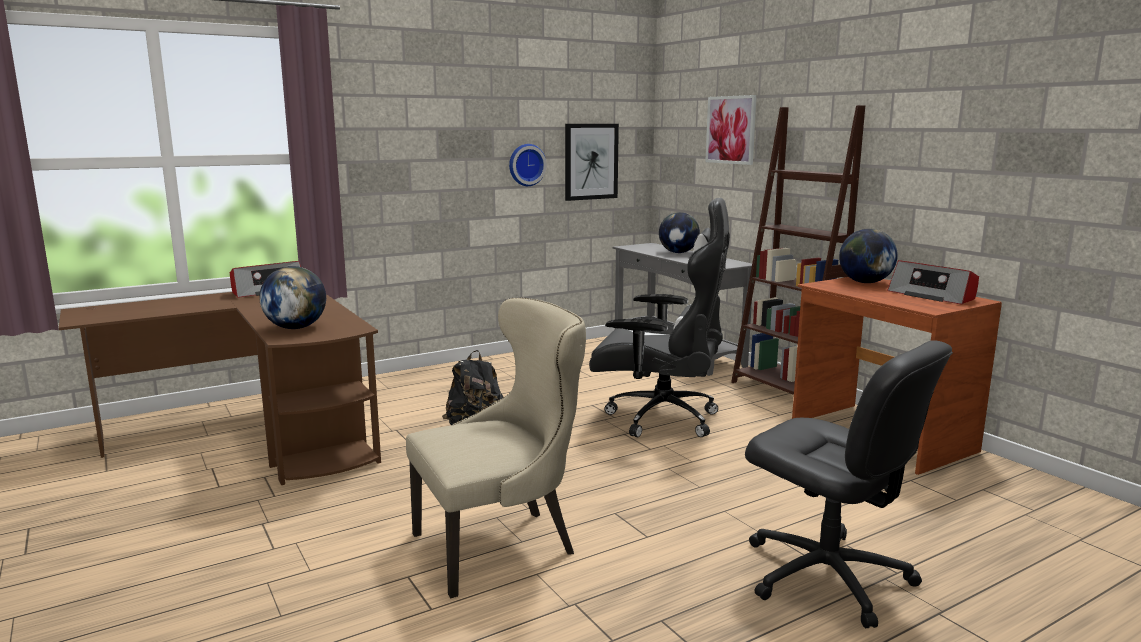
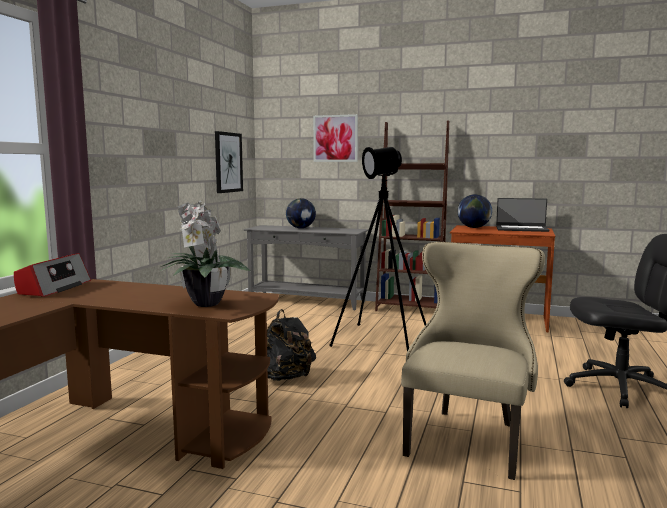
camera: 40 degrees left, 5 degrees down
(296, 328) = (205, 305): globe -> potted plant
(526, 165) = (196, 163): wall clock -> none
(655, 418) = (380, 340): black office chair -> black floor lamp
(932, 295) = (521, 229): radio -> laptop

